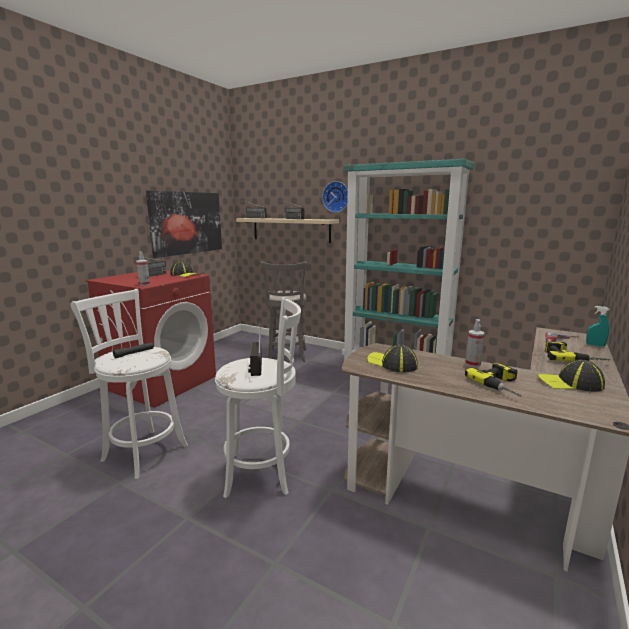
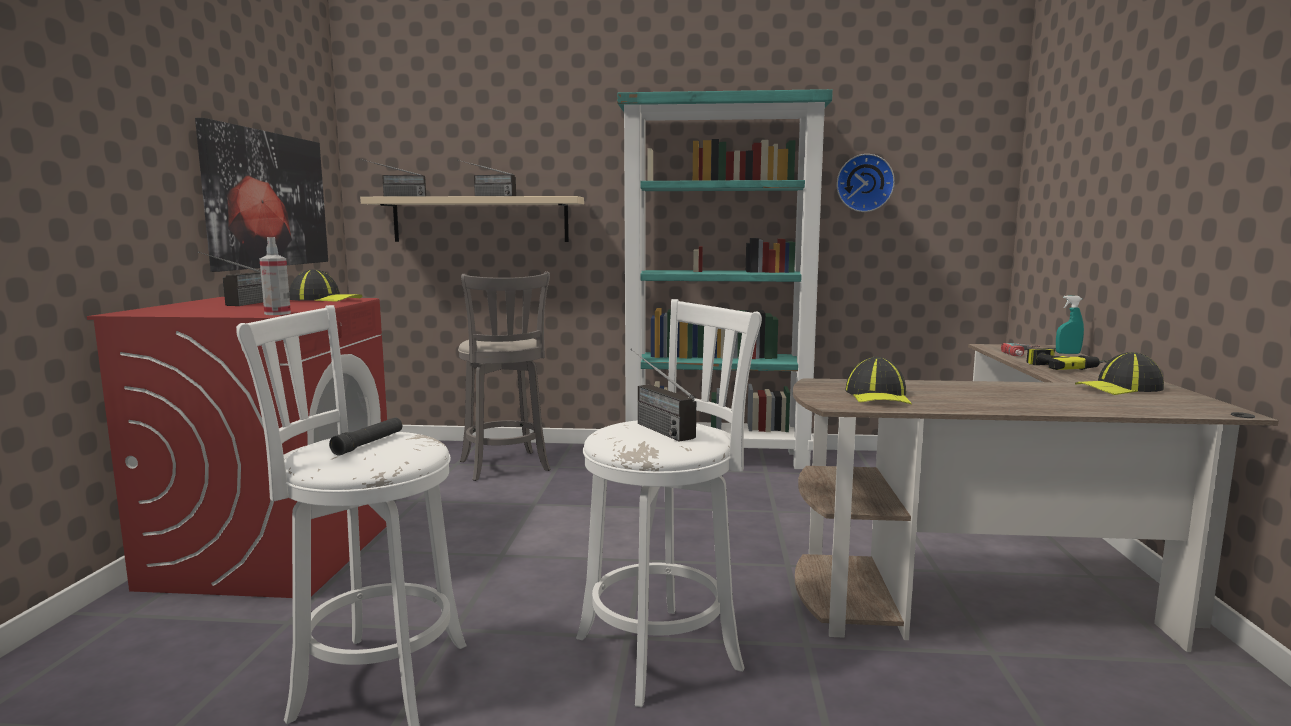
camera: 25 degrees left, 5 degrees down
(336, 197) = (578, 155): wall clock -> wall clock (864, 183)
(392, 364) = (878, 396): cap -> cap turned 105 degrees counterclockwise
(472, 364) = (978, 384): spray bottle -> none
(503, 385) = (1057, 399): power drill -> none

